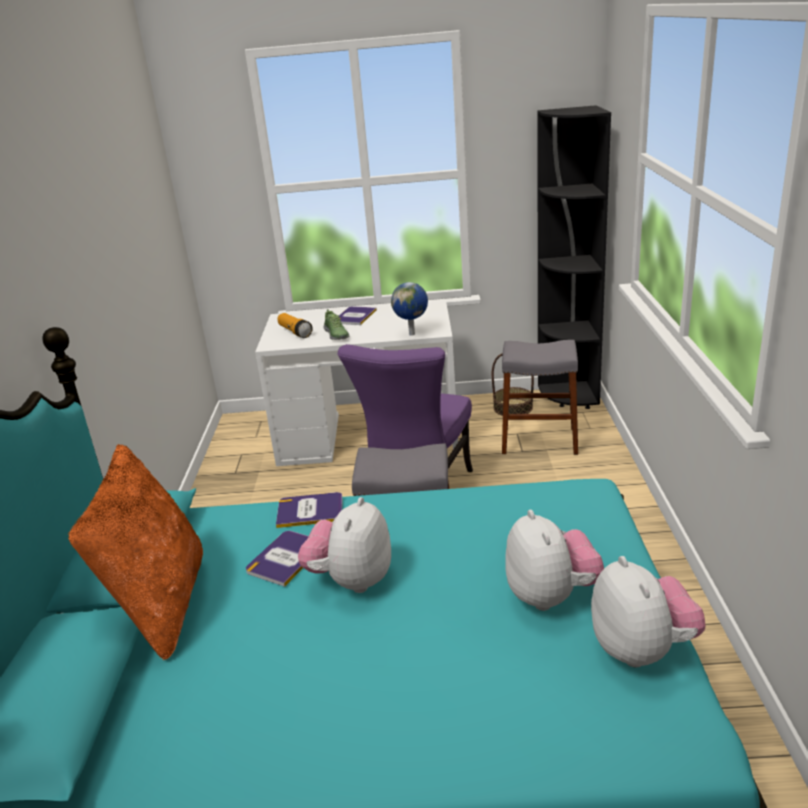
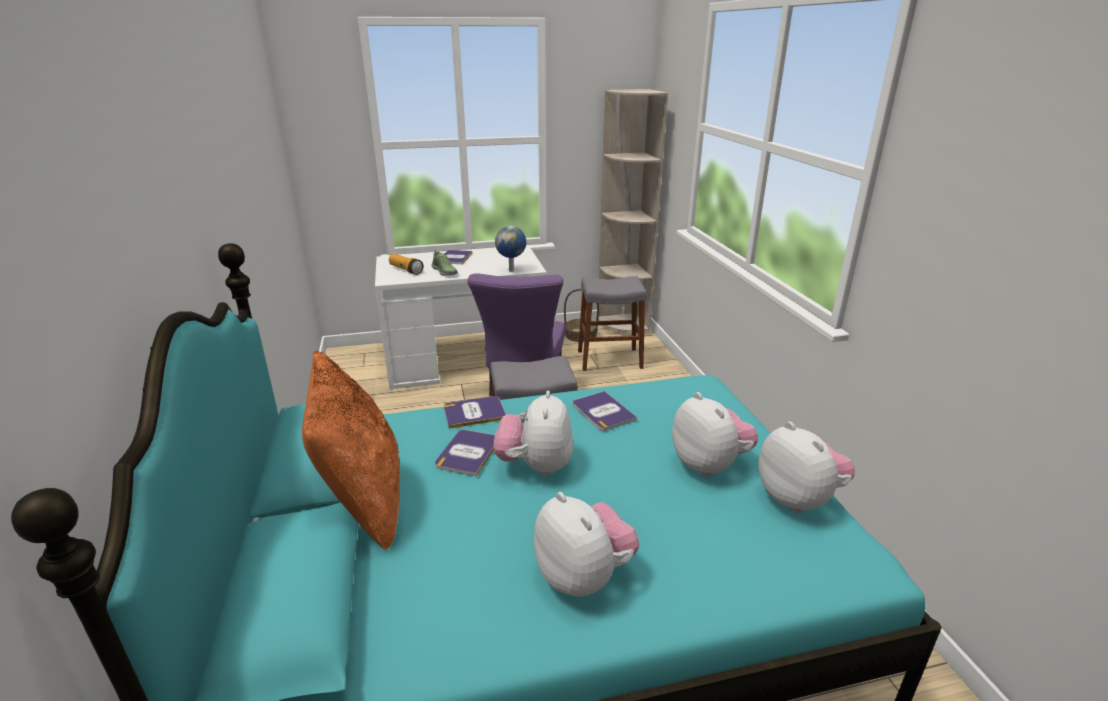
camera: 15 degrees left, 0 degrees up
(352, 714) = (583, 576): none -> plush toy
(452, 519) = (603, 412): none -> book
(569, 400) = (623, 328): black bookcase -> beige bookcase

